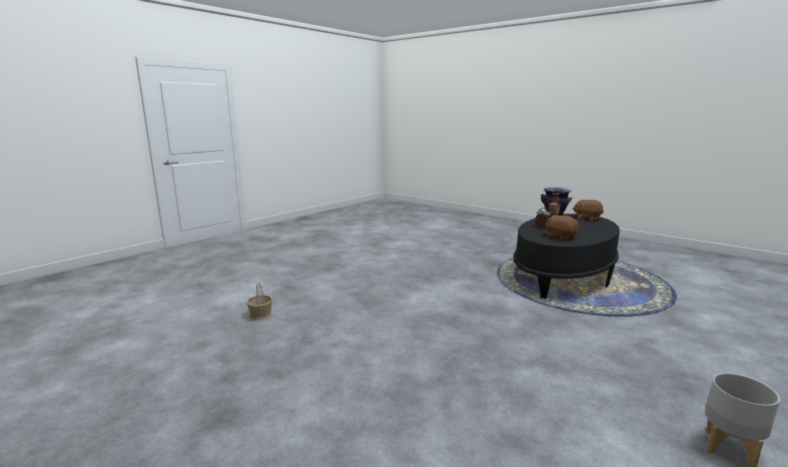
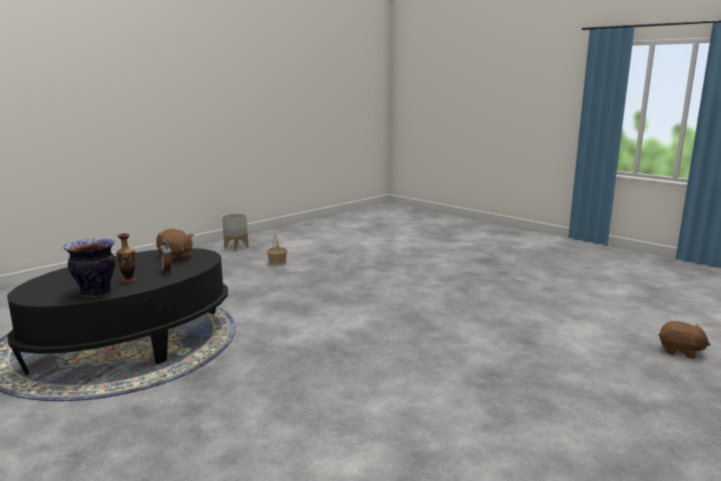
camera: 175 degrees left, 0 degrees up
(260, 315) = (524, 308): basket -> basket (277, 263)
(587, 218) = (43, 290): brown plush toy -> brown plush toy (680, 351)

